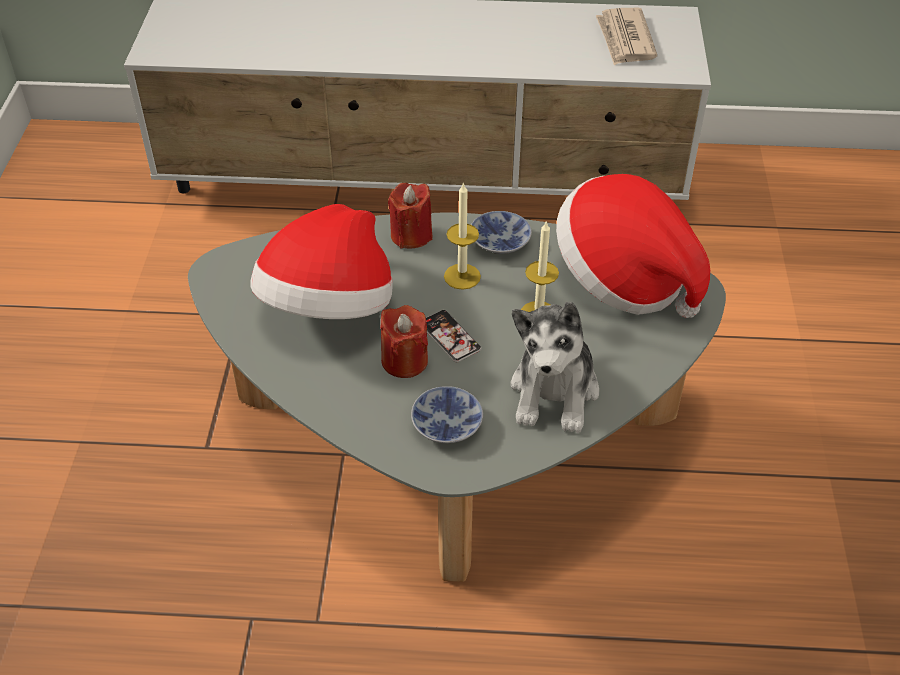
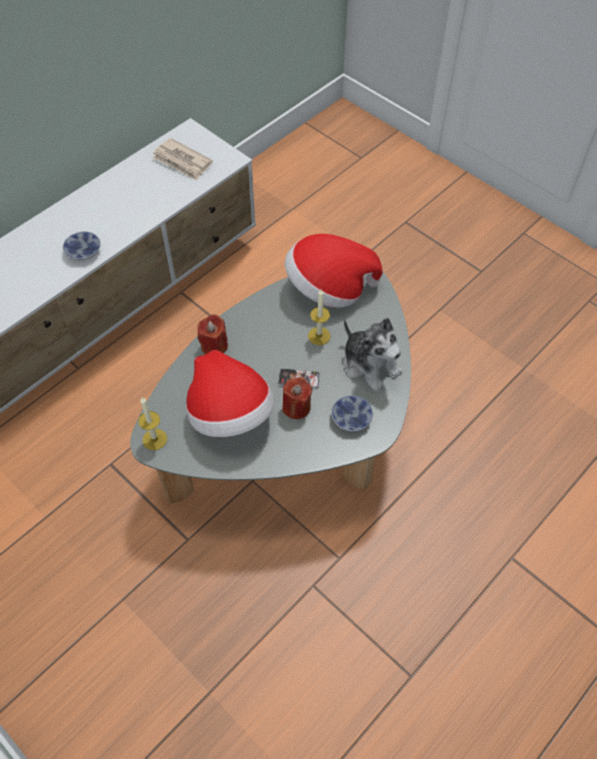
camera: 50 degrees left, 10 degrees up
(462, 276) = (264, 346): candle -> candle (154, 439)
(498, 242) = (256, 316): bowl -> bowl (83, 252)

